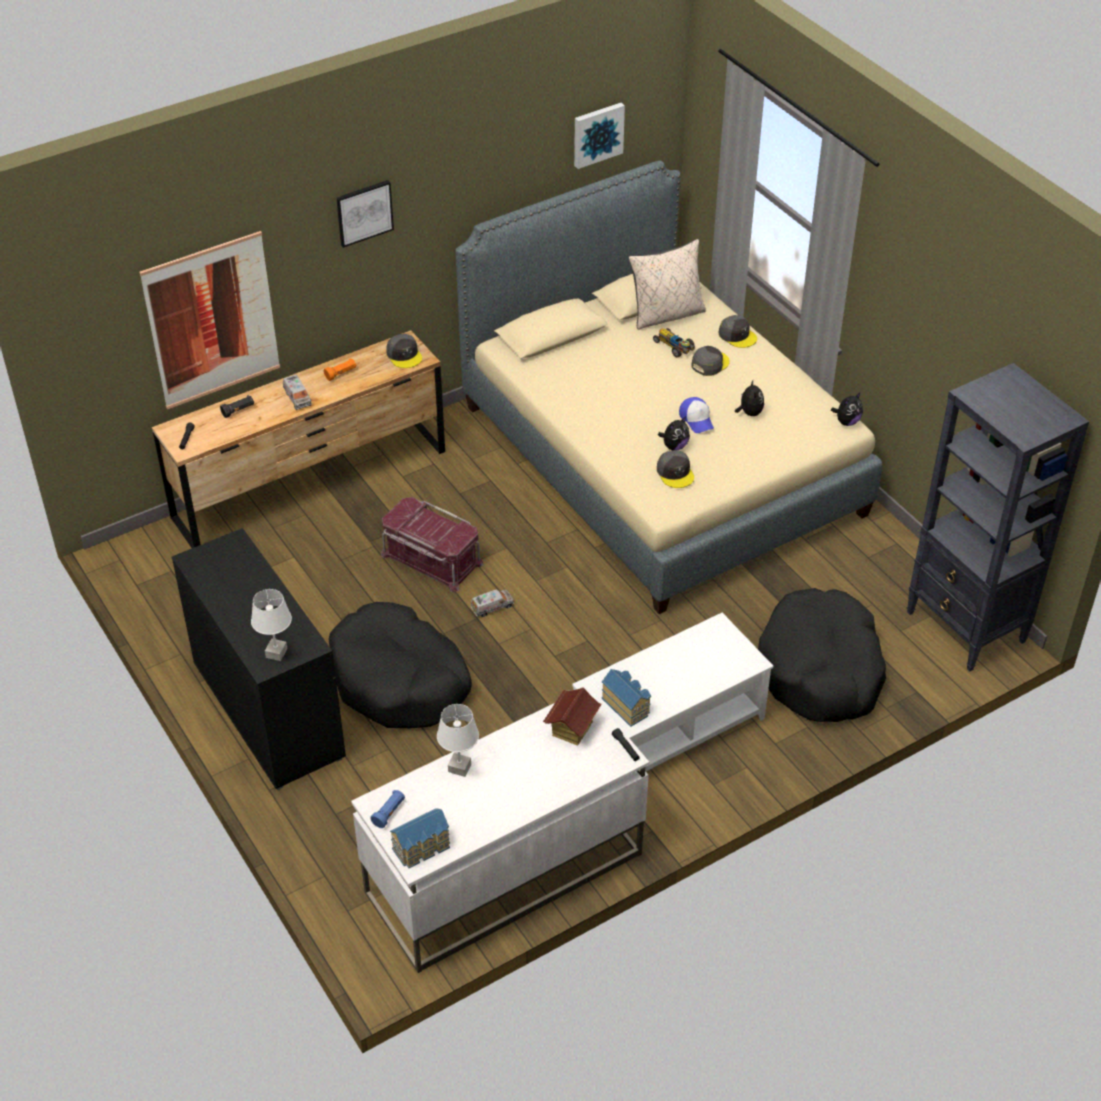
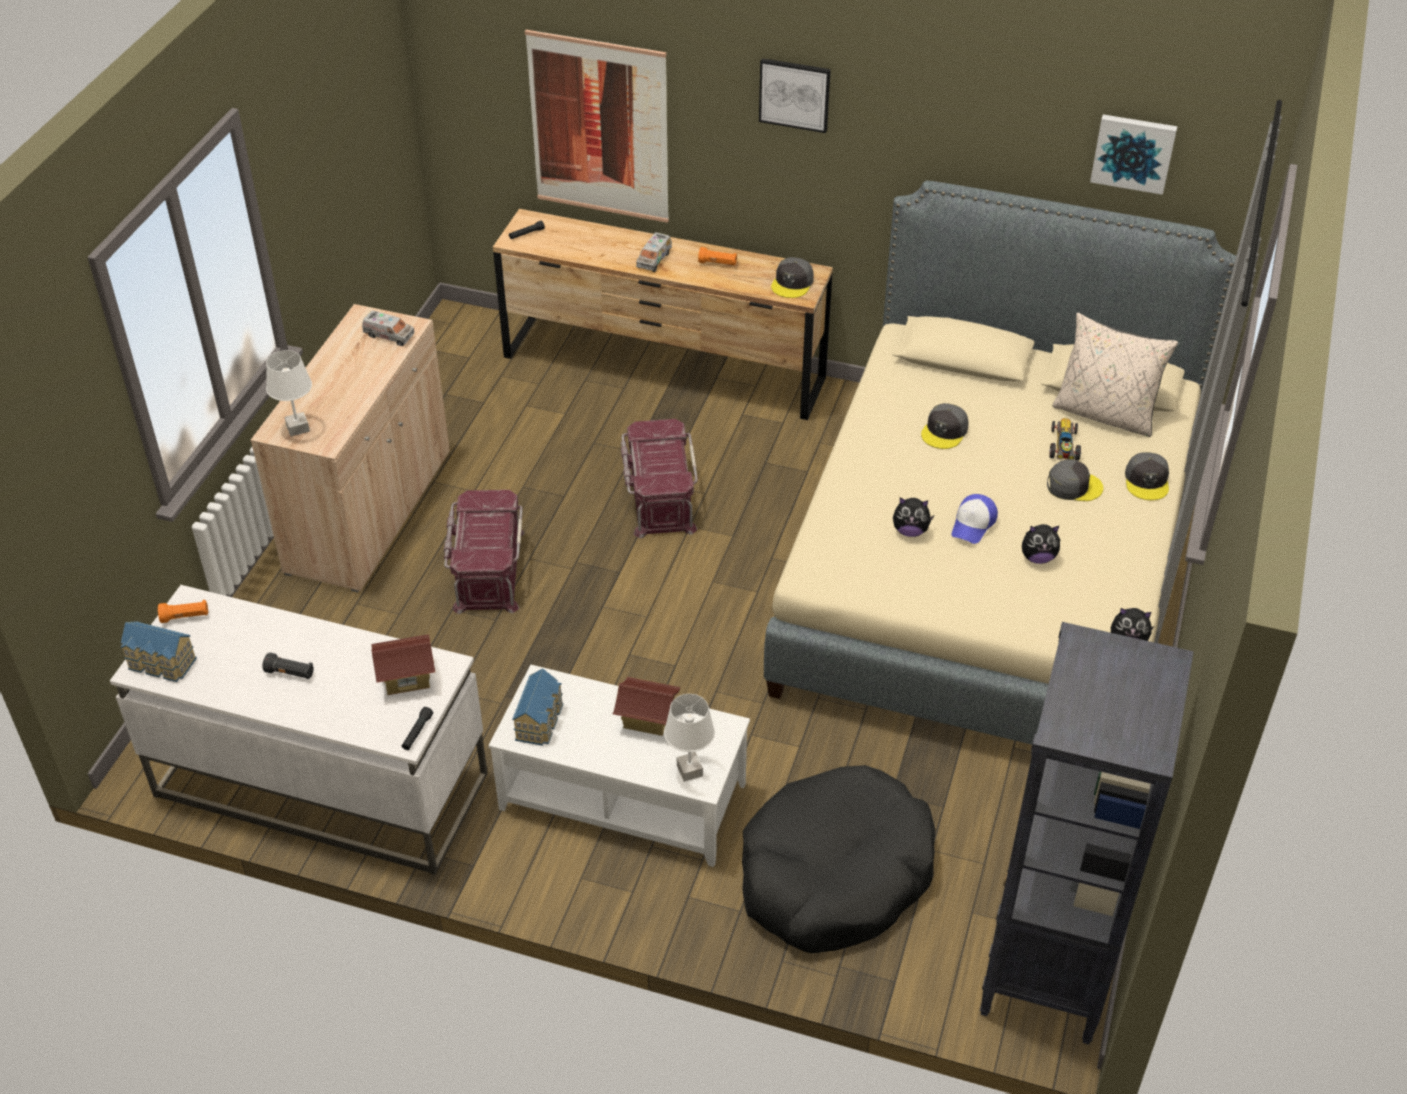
camera: 50 degrees right, 0 degrees up
(238, 411) = (596, 238): black flashlight -> black flashlight (290, 673)
(268, 710) = (370, 512): black cabinet -> beige cabinet
(389, 813) = (185, 617): blue flashlight -> orange flashlight
(399, 680) = (487, 570): black dog bed -> red storage box
(459, 768) = (282, 630): white table lamp -> white table lamp (689, 770)
(492, 607) = (644, 573): toy truck -> toy truck (389, 335)
(675, 473) = (871, 554): grey cap -> grey cap (945, 431)
(677, 657) = (647, 720): none -> toy house
(749, 413) = (1038, 557): plush toy -> plush toy turned 45 degrees clockwise

